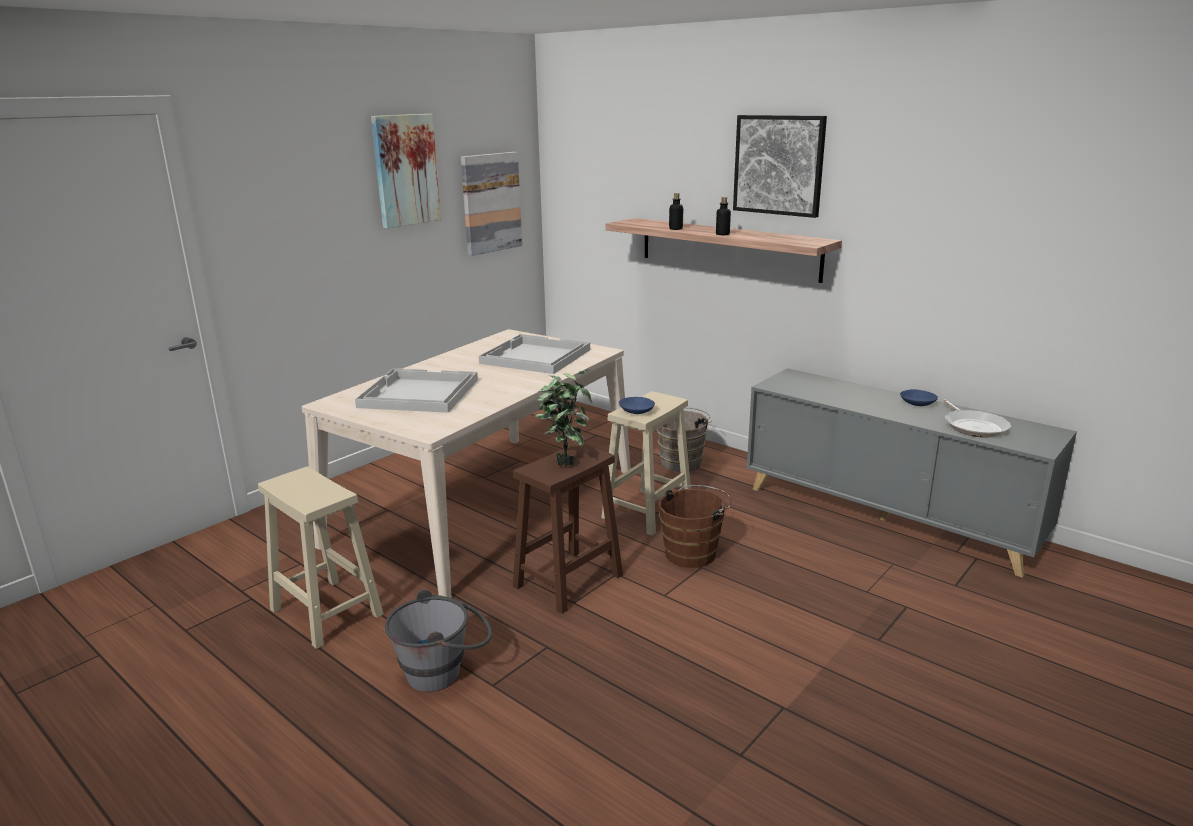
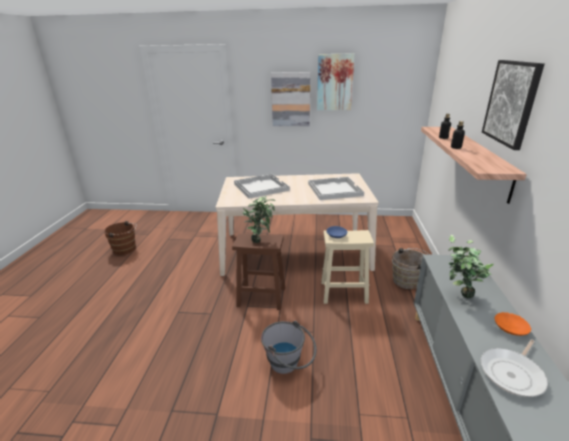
camera: 55 degrees right, 5 degrees up
(325, 612) = (195, 255): beige stool -> none
(444, 671) = (179, 297): grey bucket -> grey bucket (289, 365)
(491, 203) = (389, 105): picture -> picture (291, 99)
(693, 552) = (323, 323): brown bucket -> brown bucket (126, 249)
(849, 402) = (459, 296): none -> potted plant
(917, 403) = (510, 328): blue bowl -> orange bowl

